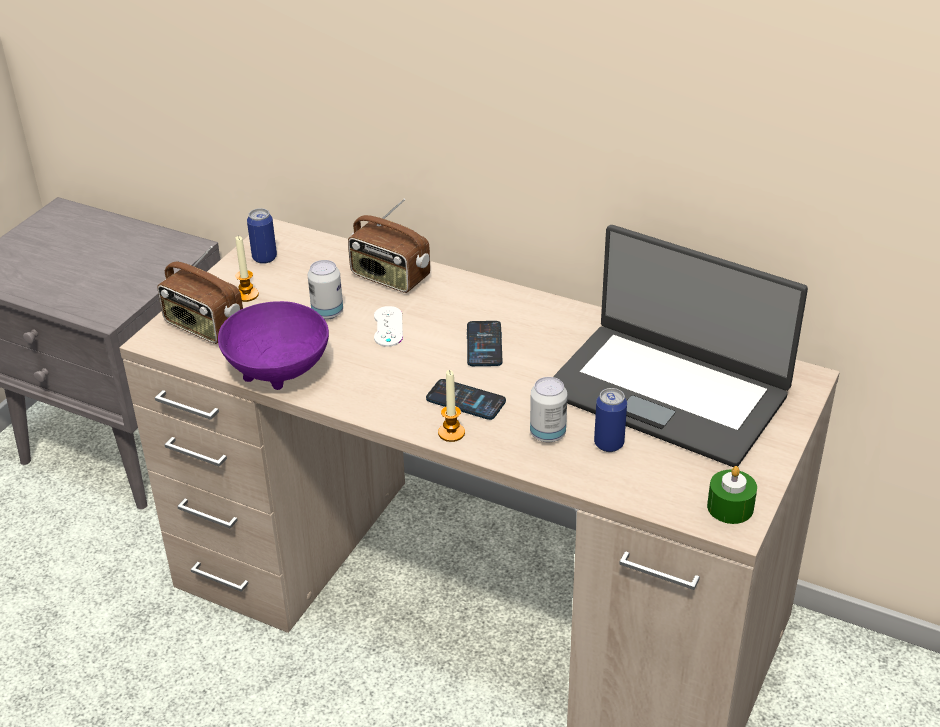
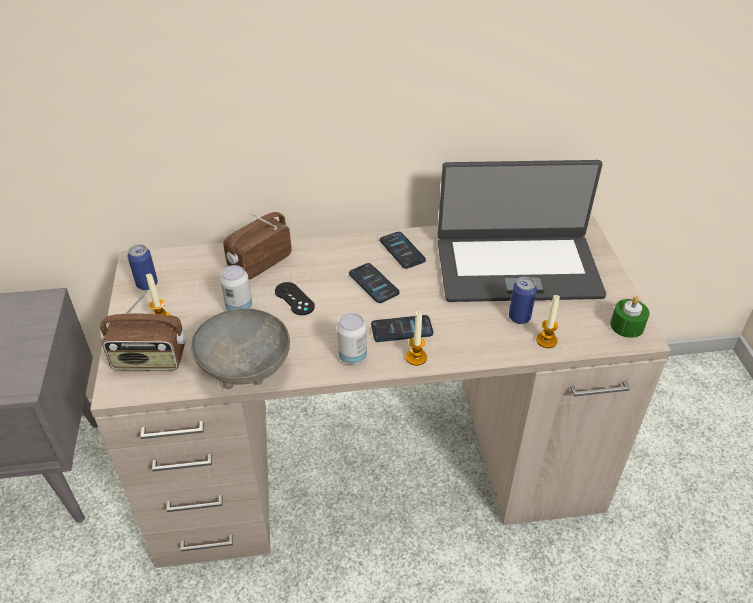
camera: 35 degrees left, 5 degrees up
(278, 372) = (247, 370): purple bowl -> grey bowl
(388, 326) = (294, 299): white game controller -> black game controller
(389, 278) = (259, 262): radio -> radio turned 135 degrees clockwise
(547, 434) = (477, 328): can -> can (352, 356)
(551, 324) = (402, 251): none -> phone
(613, 479) = (546, 340): none -> candle

